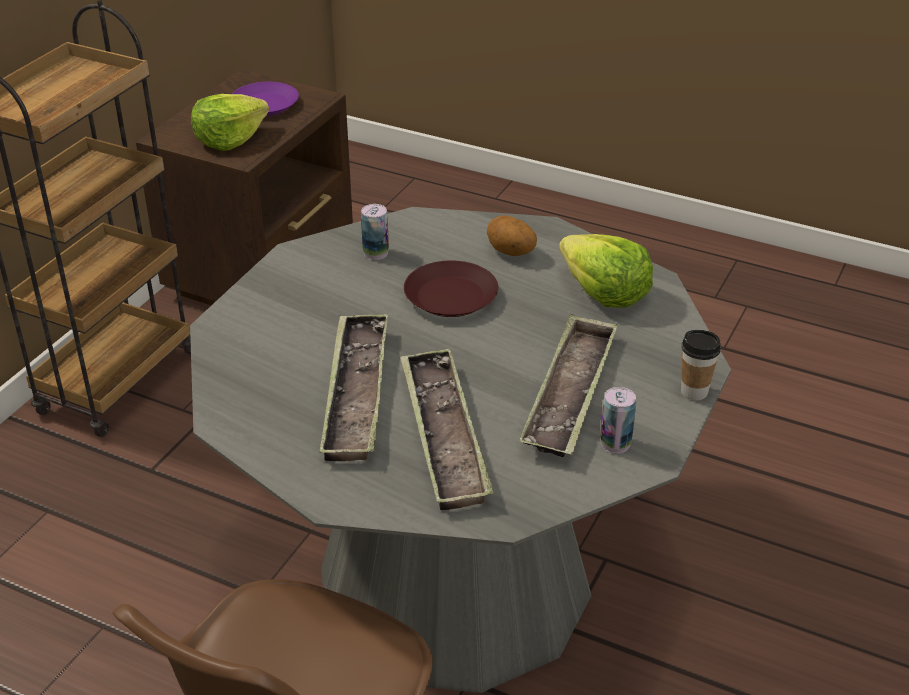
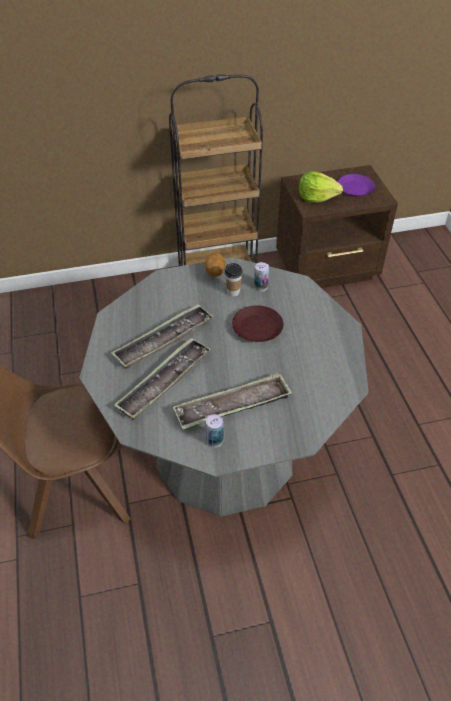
camera: 50 degrees right, 10 degrees up
(510, 253) = (312, 326): potato -> potato (214, 272)
(604, 293) = (319, 375): lettuce -> none
(694, 392) = (281, 449): cup -> cup (233, 292)

